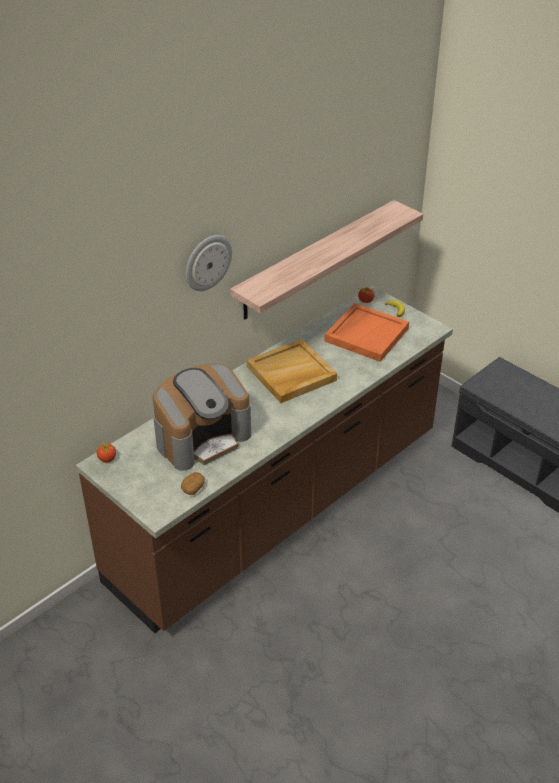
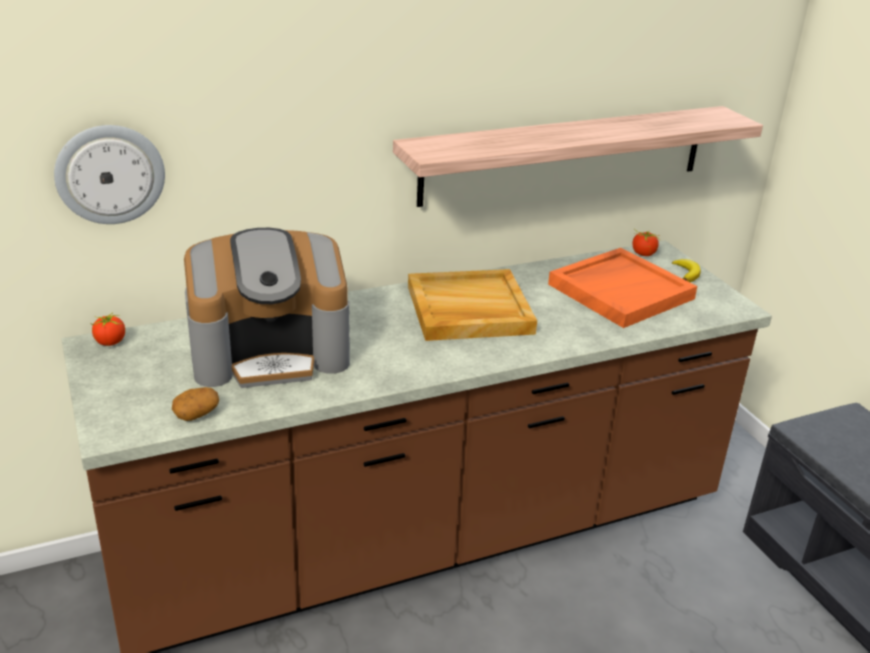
camera: 20 degrees right, 10 degrees down
(207, 262) = (351, 73): wall clock -> wall clock (110, 174)

